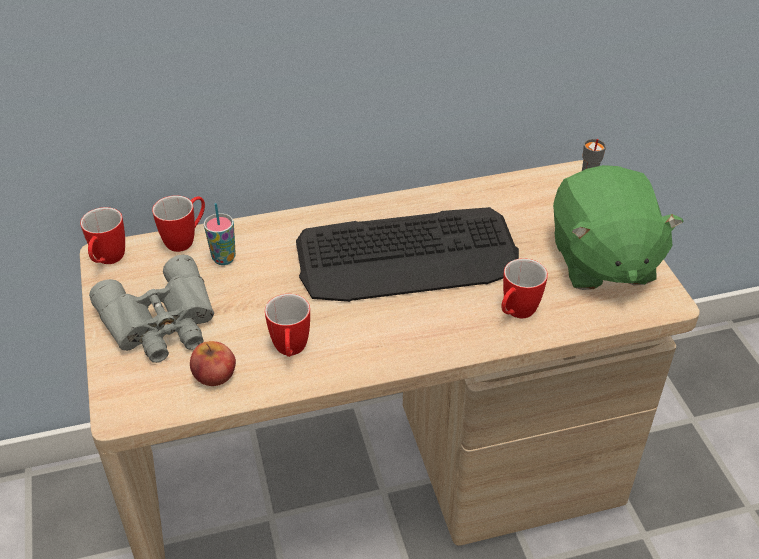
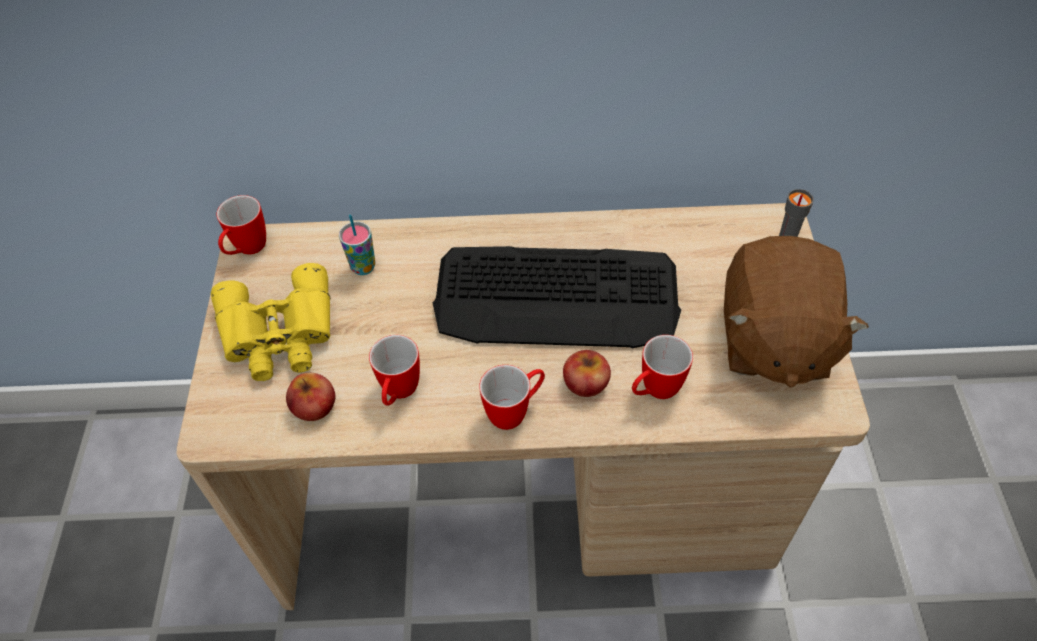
camera: 15 degrees right, 10 degrees up
(162, 323) = (279, 334): grey binoculars -> yellow binoculars
(186, 239) = (331, 237): mug -> mug (515, 411)
(455, 316) = (586, 382): none -> apple
(601, 261) = (773, 340): green plush toy -> brown plush toy

